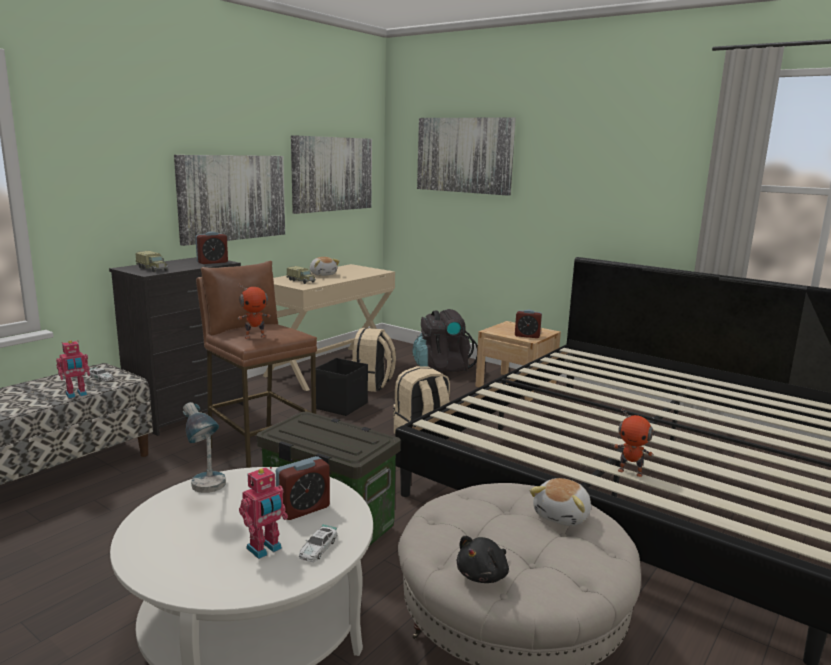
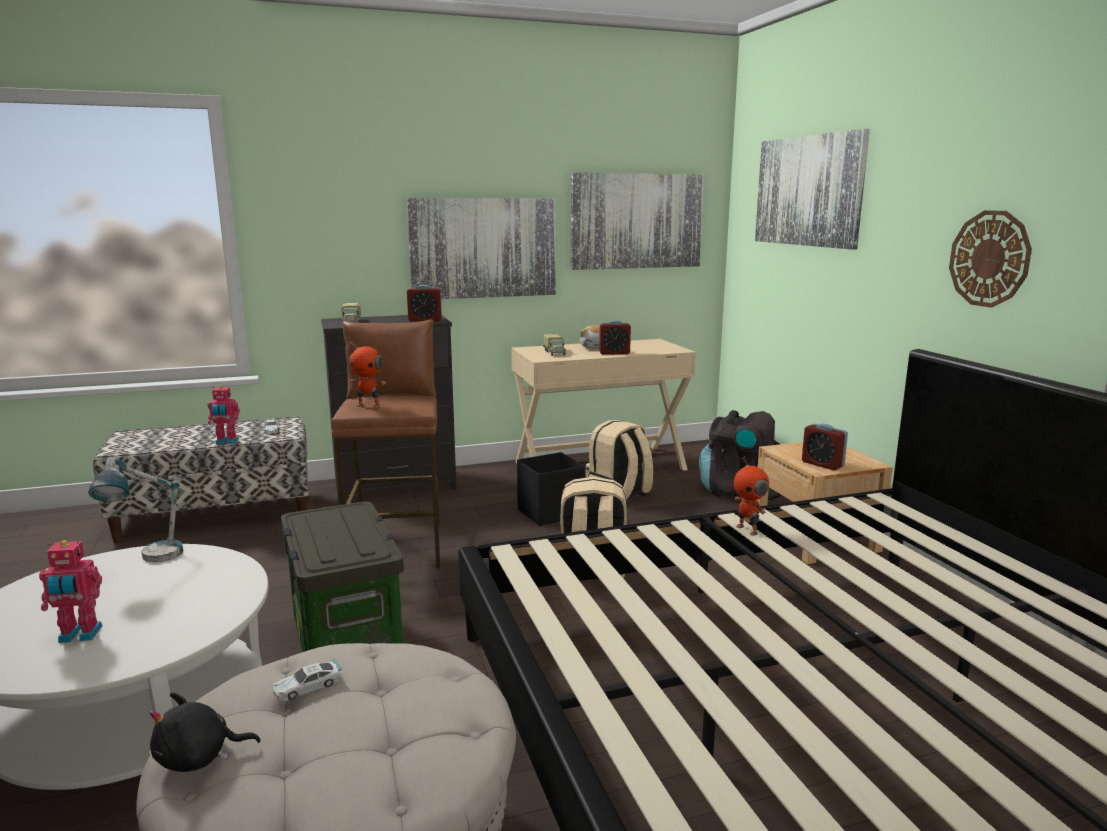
camera: 35 degrees right, 0 degrees up
(303, 509) = (181, 606): alarm clock -> alarm clock (614, 353)
(318, 548) = (114, 653): toy car -> toy car (308, 686)
(563, 516) = (422, 724): plush toy -> none
(611, 201) = (989, 259): none -> wall clock
(630, 472) = (663, 703): toy robot -> toy robot (748, 530)

